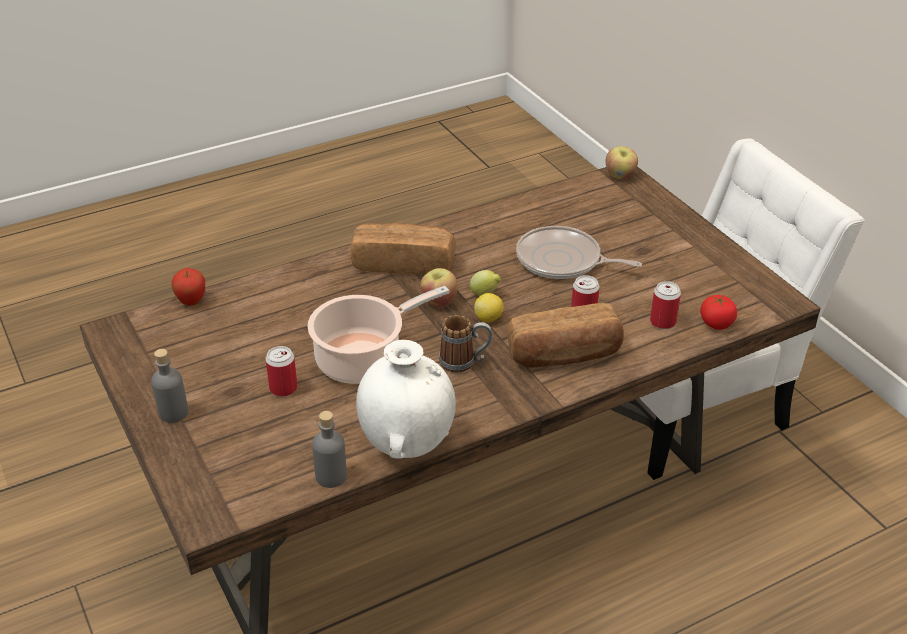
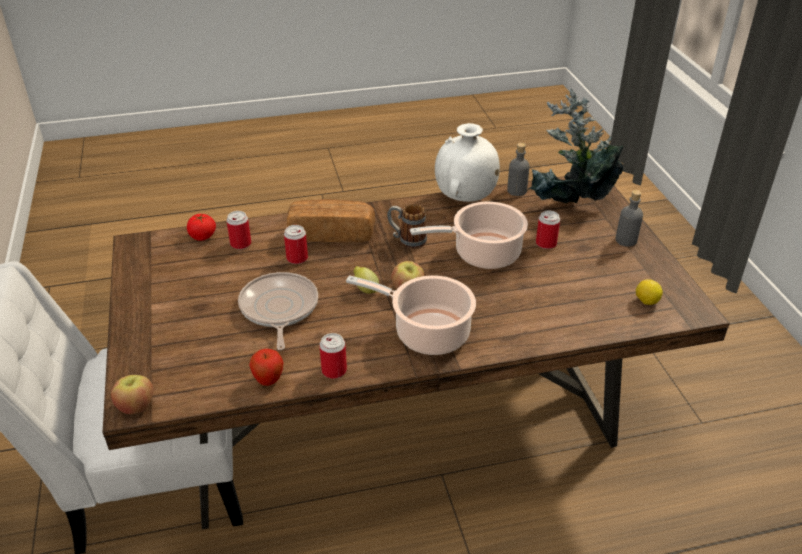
camera: 165 degrees left, 0 degrees up
(191, 302) = (630, 327): apple -> apple (268, 381)
(248, 455) = (570, 209): none -> potted plant
(403, 263) = (427, 333): bread -> cooking pot
(476, 221) = (334, 370): none -> can
(489, 318) = (373, 268): lemon -> lemon (646, 301)
(562, 261) = (278, 309): frying pan -> frying pan turned 135 degrees counterclockwise

